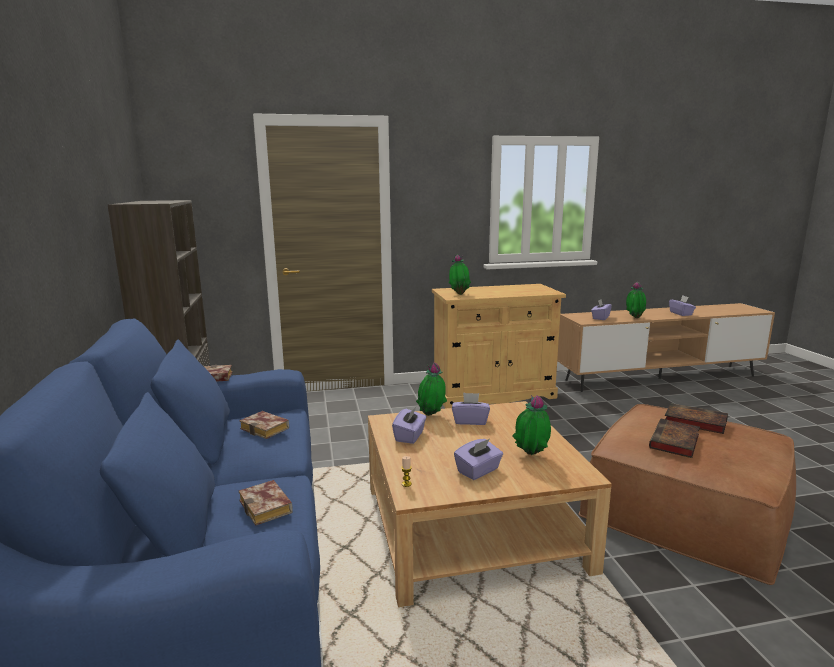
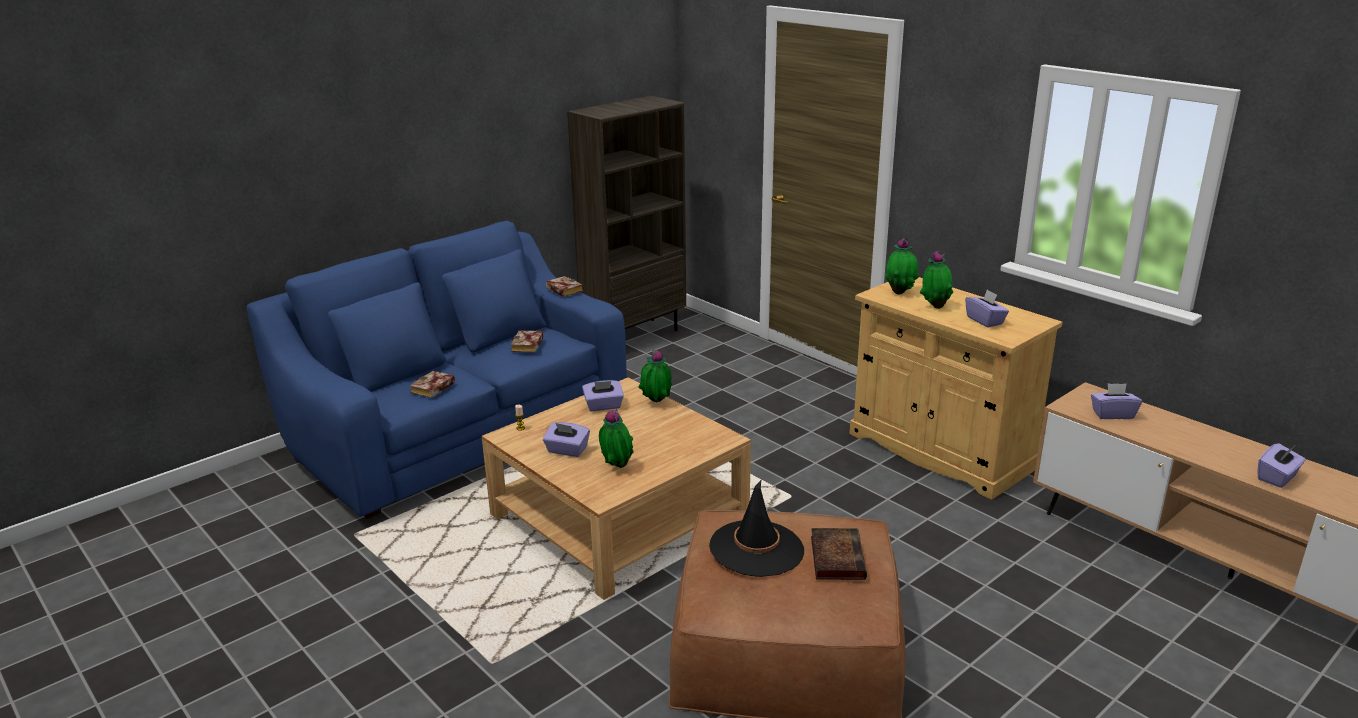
camera: 60 degrees right, 10 degrees up
(470, 421) = (664, 423): purple tissue box -> purple tissue box (985, 321)
(634, 318) = (1161, 440): potted plant -> potted plant (935, 307)
(675, 442) = (756, 548): book -> black hat

